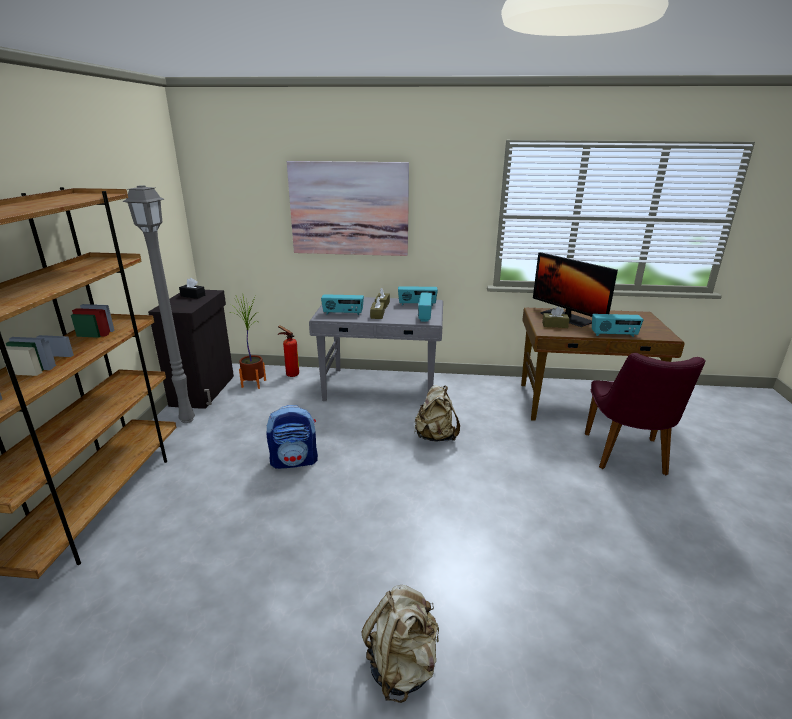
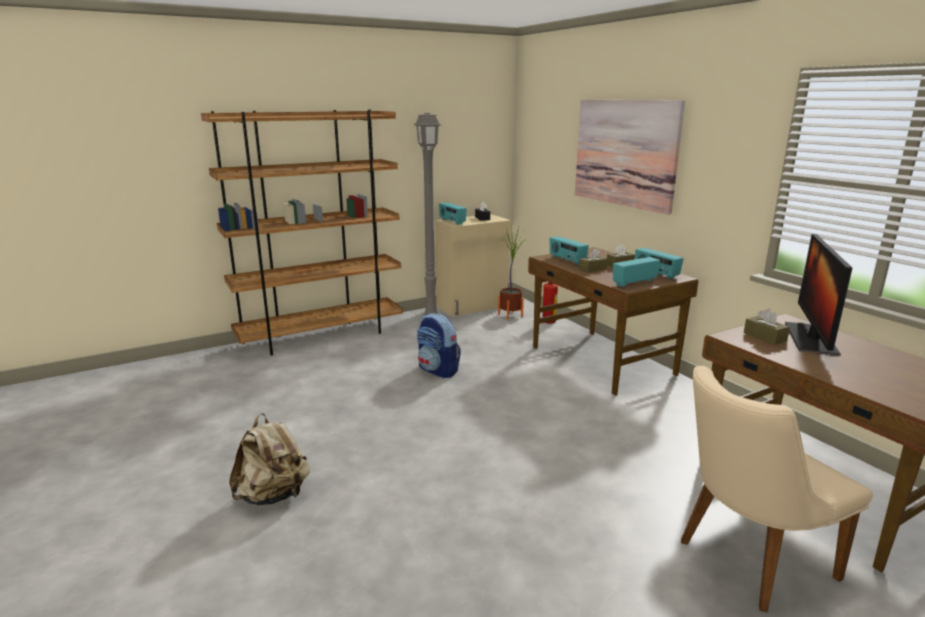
camera: 55 degrees right, 5 degrees down
(204, 390) = (472, 306): black cabinet -> beige cabinet
(381, 387) = (601, 361): grey desk -> brown desk
(435, 436) = (567, 415): beige backpack -> none
(614, 335) = (823, 374): radio -> radio (452, 221)
(627, 458) = (744, 561): purple chair -> beige chair

